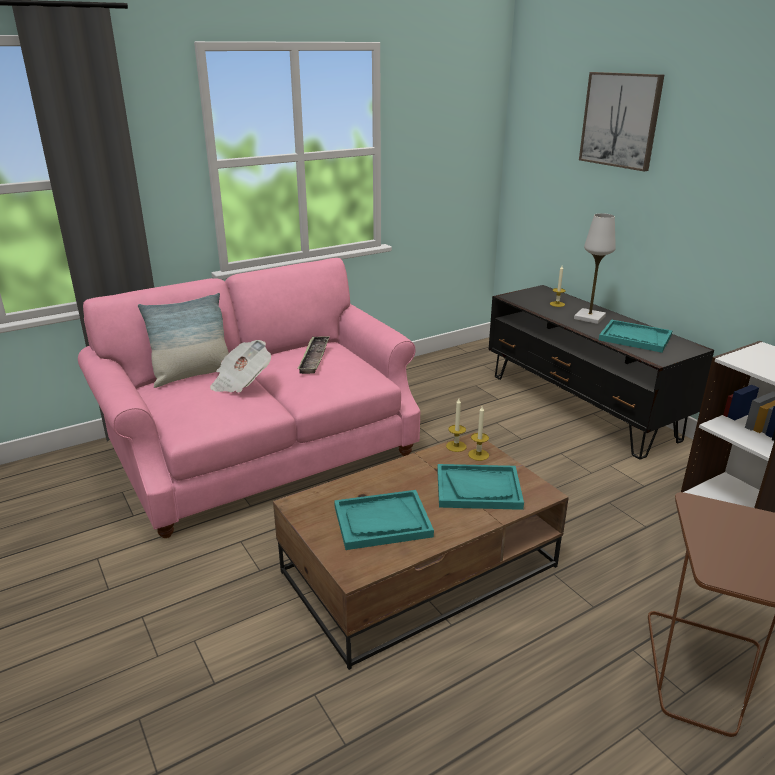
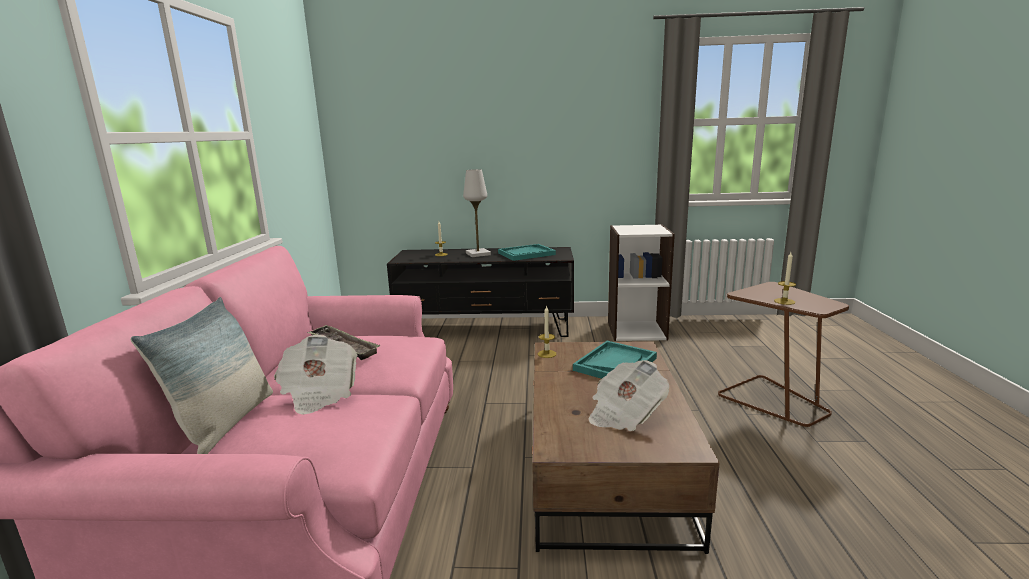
camera: 55 degrees left, 10 degrees down
(382, 522) = (624, 414): turquoise tray -> newspaper
(478, 455) = (569, 350): candle -> candle (784, 301)
(620, 120) = (449, 101): picture -> none

